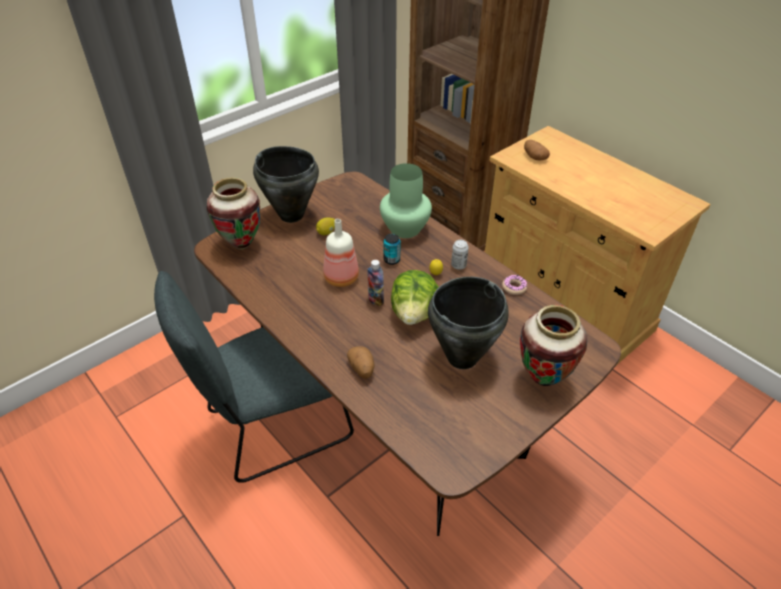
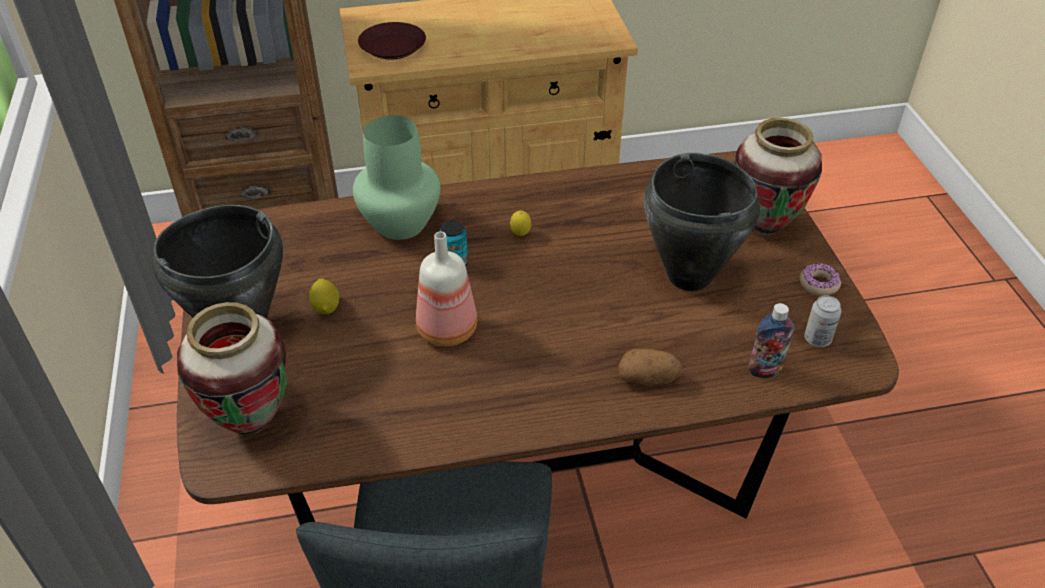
camera: 60 degrees left, 0 degrees up
(376, 300) = (524, 312): bottle -> bottle (765, 370)
(414, 314) = (580, 285): lettuce -> none
(458, 265) = (521, 208): can -> can (817, 339)
(514, 287) = (600, 181): donut -> donut (819, 284)
(534, 157) = (393, 47): potato -> brown plate

